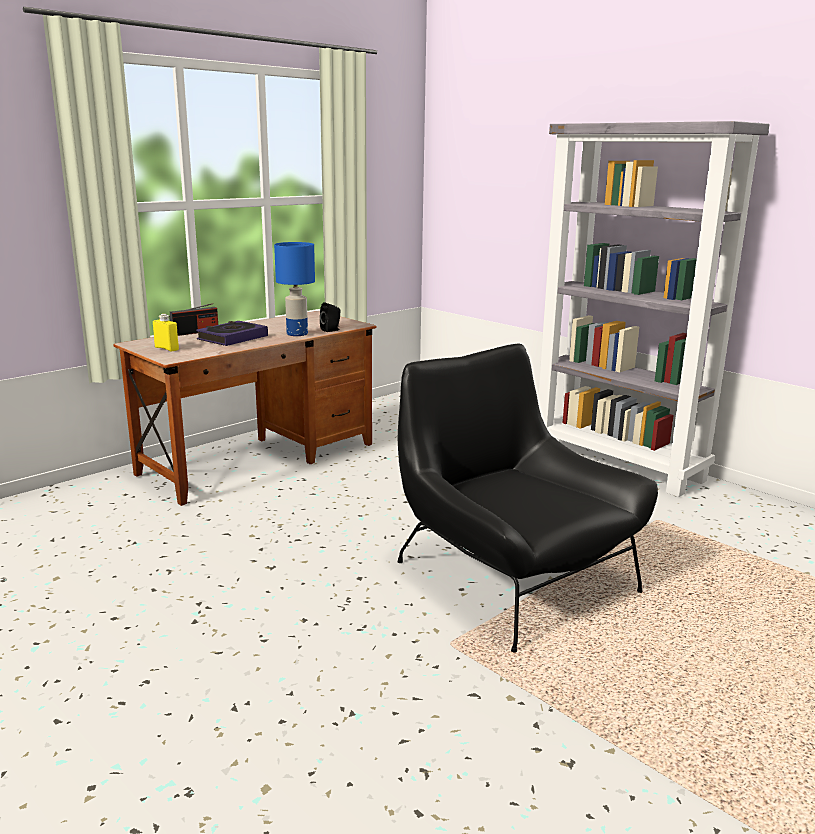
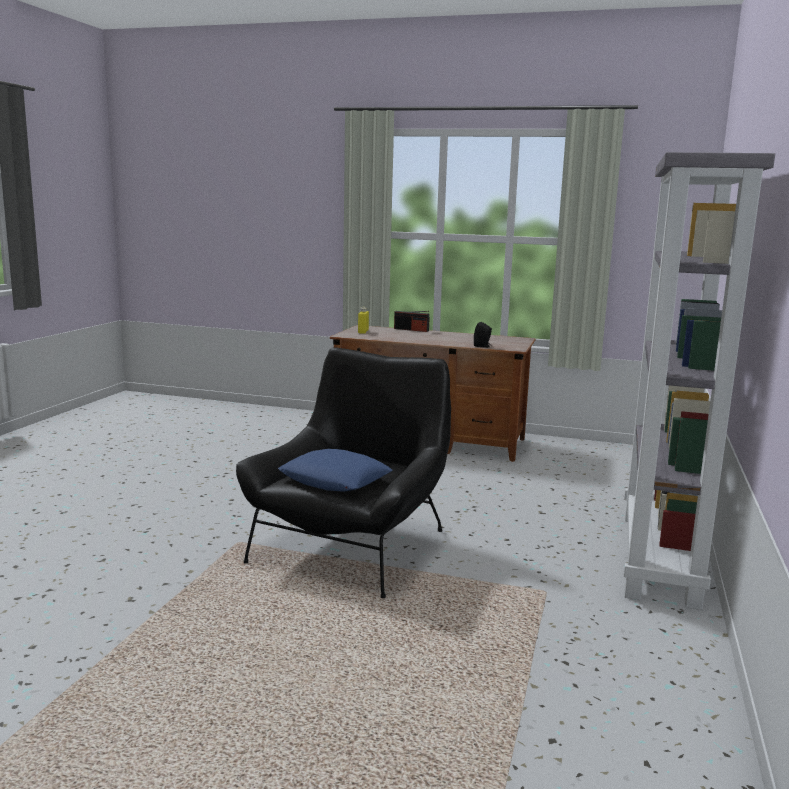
camera: 60 degrees right, 5 degrees down
(232, 338) = (413, 336): book -> none
(297, 334) = (454, 343): blue table lamp -> none
(544, 506) = (335, 480): none -> blue pillow

